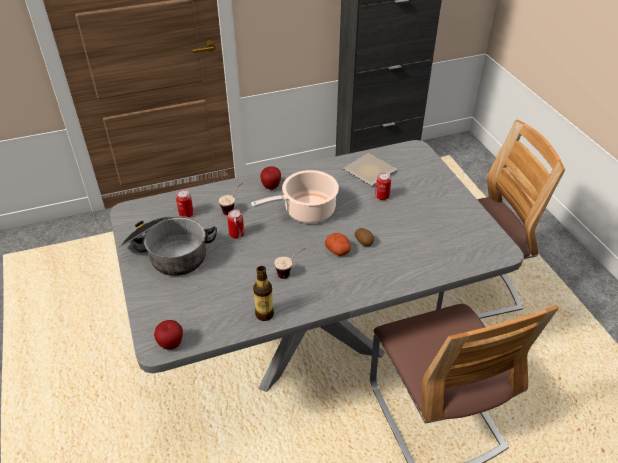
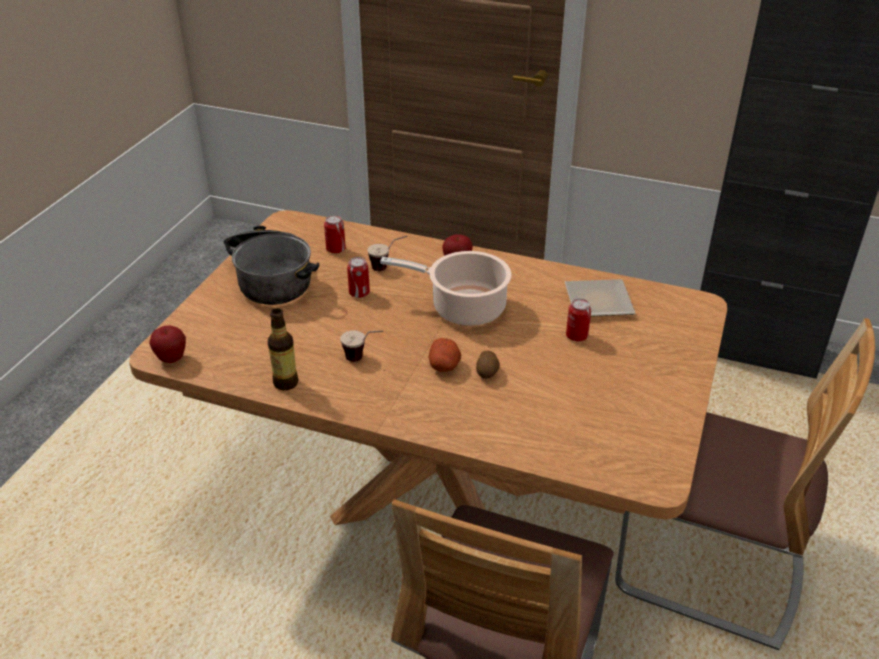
camera: 40 degrees right, 5 degrees down
(309, 341) = (439, 503): grey dining table -> brown dining table

